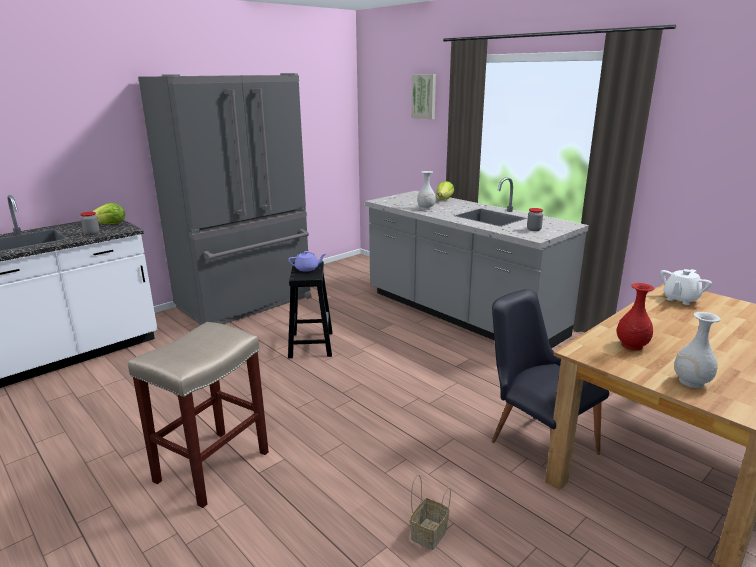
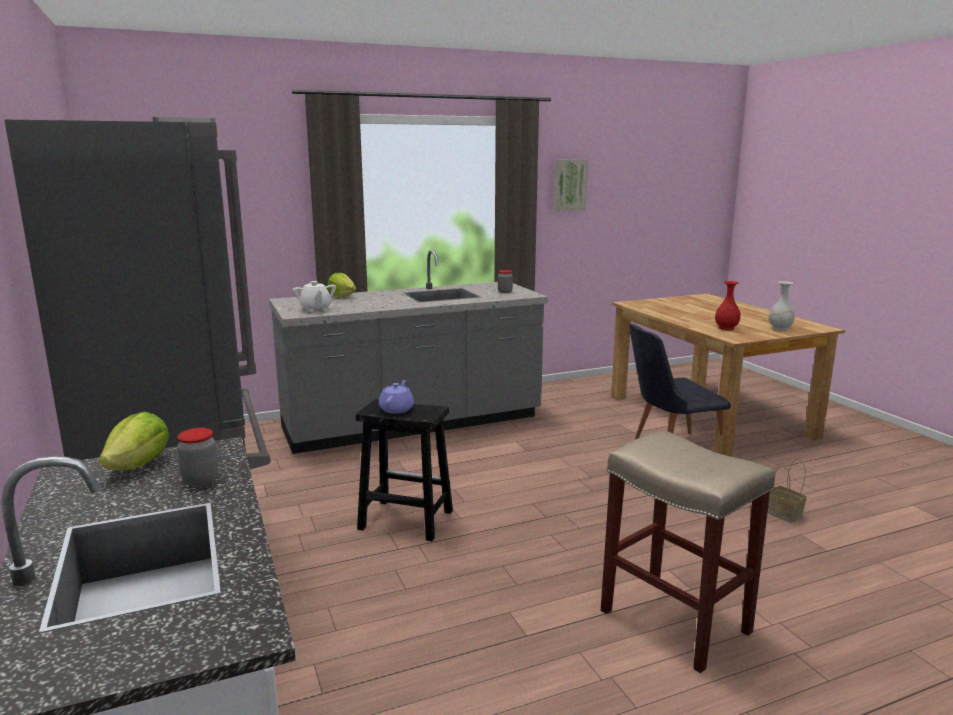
camera: 70 degrees left, 5 degrees down
(424, 96) = (246, 167): picture -> picture (569, 185)
(425, 208) = (370, 305): white vase -> none
(680, 299) = (649, 306): white teapot -> white teapot (315, 309)

